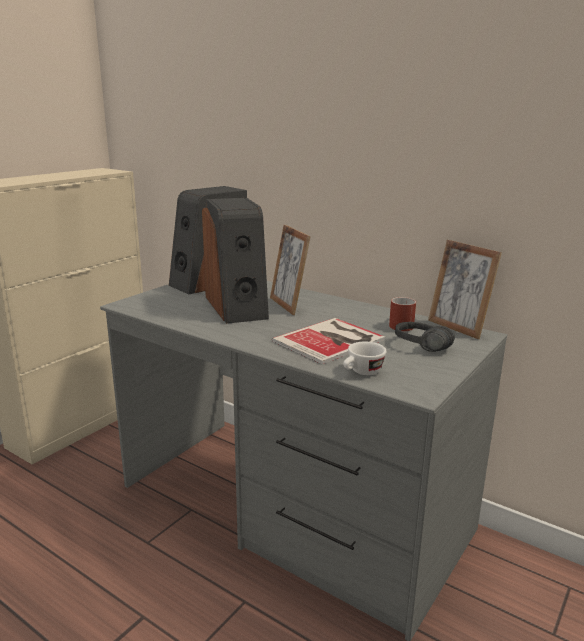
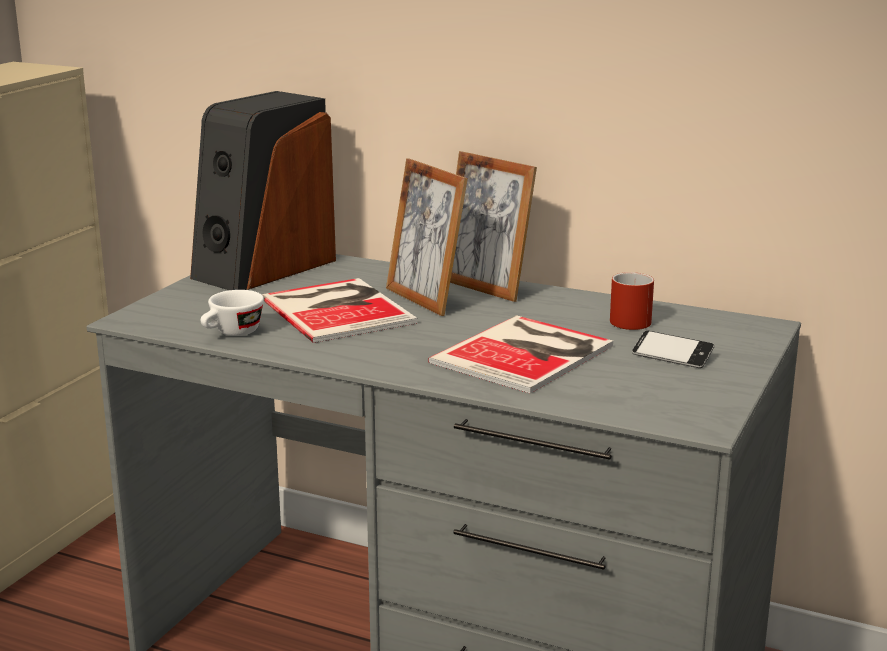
camera: 10 degrees left, 0 degrees up
(238, 307) = (338, 309): speaker -> book
(362, 372) = (599, 401): white cup -> white cup (232, 333)
(418, 348) = (672, 356): black headphones -> phone
(458, 327) = (721, 317): picture frame -> picture frame (486, 287)

